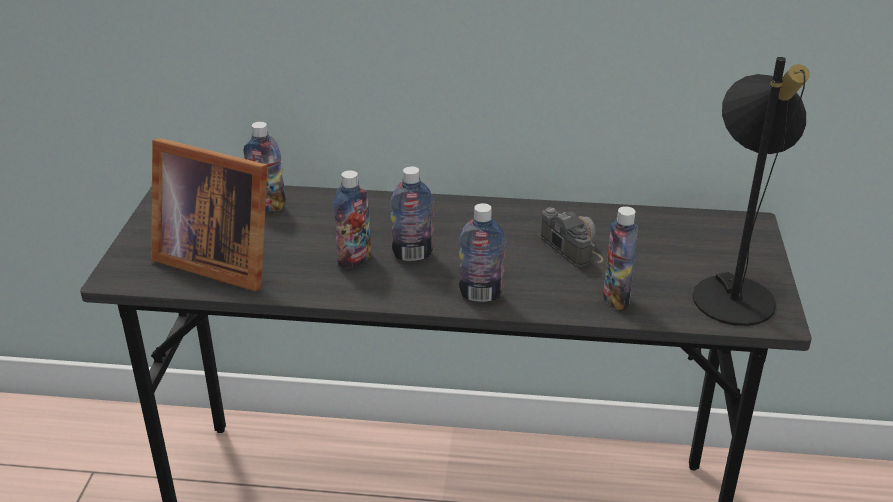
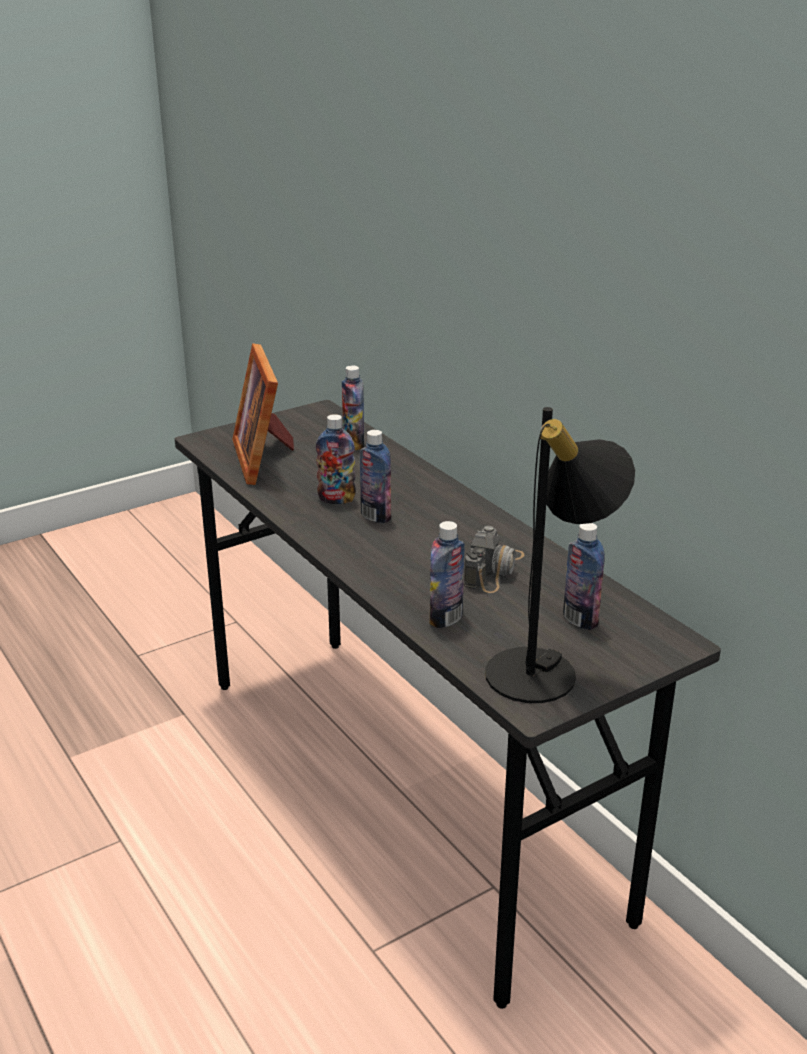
camera: 50 degrees right, 5 degrees down
(481, 295) = (364, 562): bottle -> bottle (580, 620)

